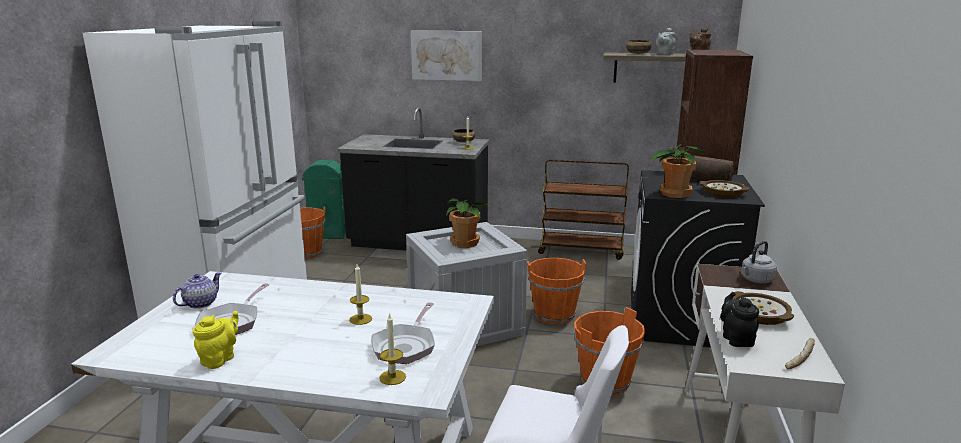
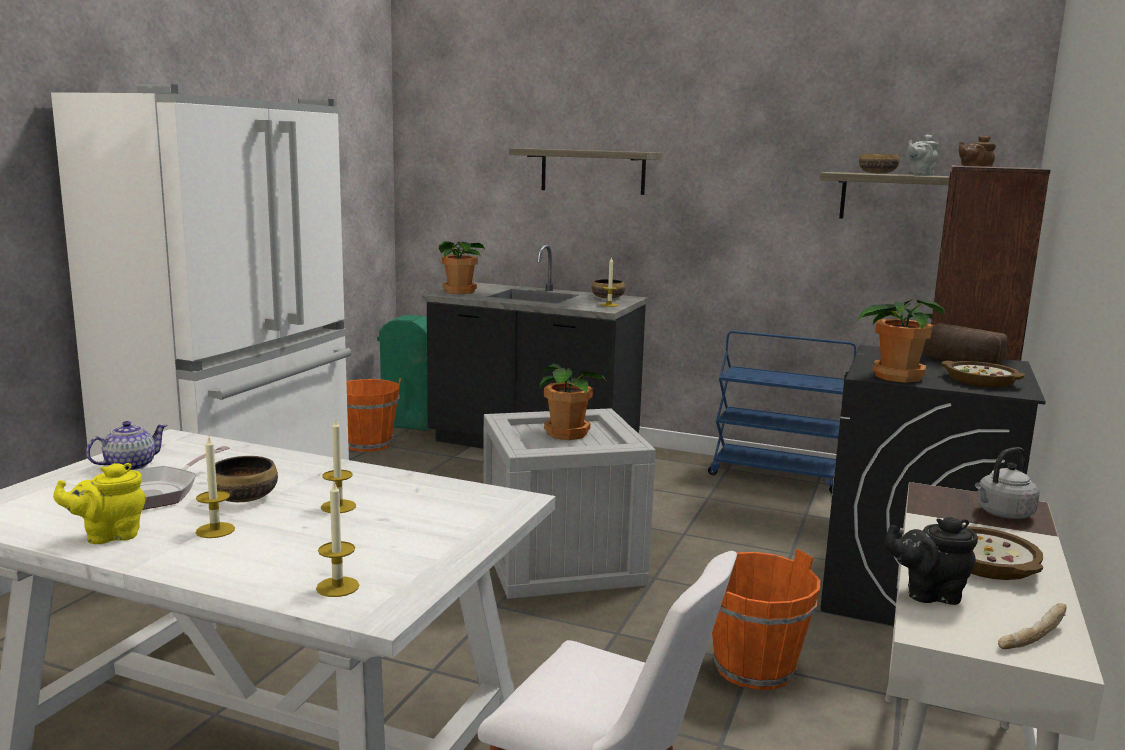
camera: 10 degrees right, 5 degrees down
(220, 359) = (109, 536): yellow teapot -> yellow teapot turned 150 degrees counterclockwise
(289, 346) = (215, 530): none -> candle
(294, 319) = (244, 497): none -> bowl
(361, 143) = (459, 291): none -> potted plant
(406, 346) = (383, 547): frying pan -> none
(446, 55) = (592, 171): picture -> shelf
(554, 315) = (703, 562): orange bucket -> none
(581, 250) = (778, 476): brown cart -> blue cart
(736, 339) = (928, 594): black teapot -> black teapot turned 90 degrees counterclockwise

